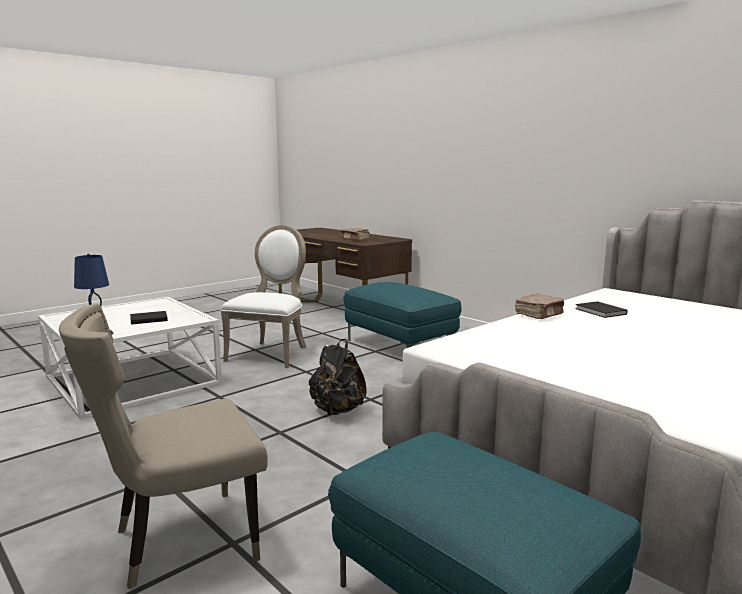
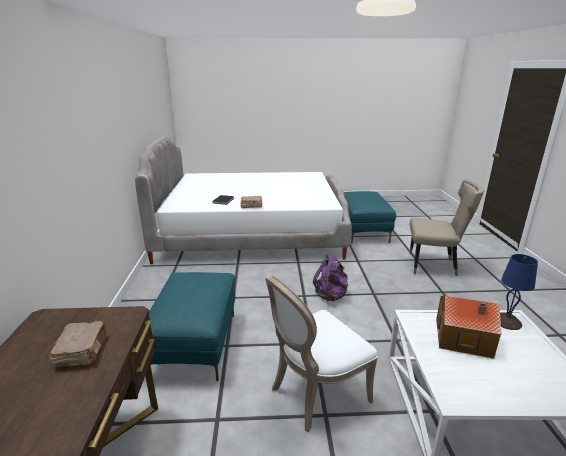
camera: 140 degrees left, 10 degrees up
(147, 319) = (464, 338): black book -> toy house
(337, 410) = (331, 295): black backpack -> purple backpack

